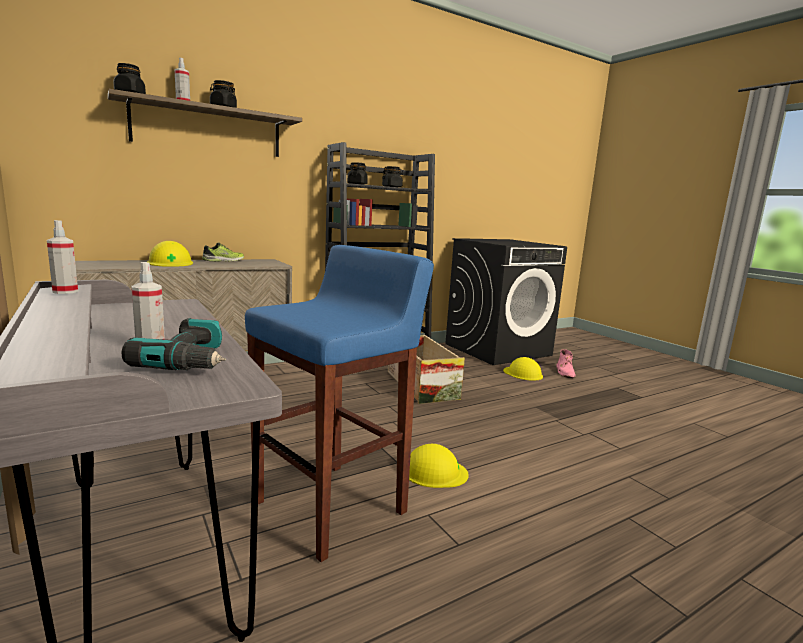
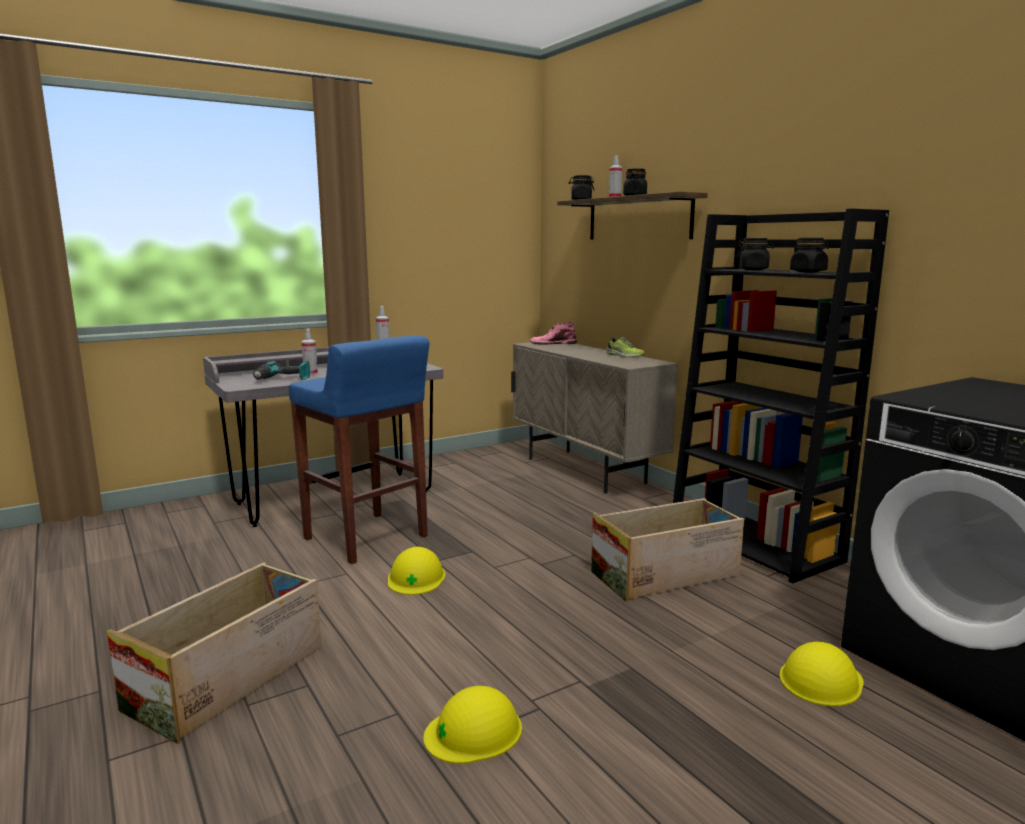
camera: 90 degrees right, 0 degrees up
(170, 263) = (581, 350): yellow hard hat -> yellow hard hat (474, 732)
(565, 372) = (905, 752): pink boot -> pink boot (552, 343)
(651, 567) = (229, 676): none -> crate

